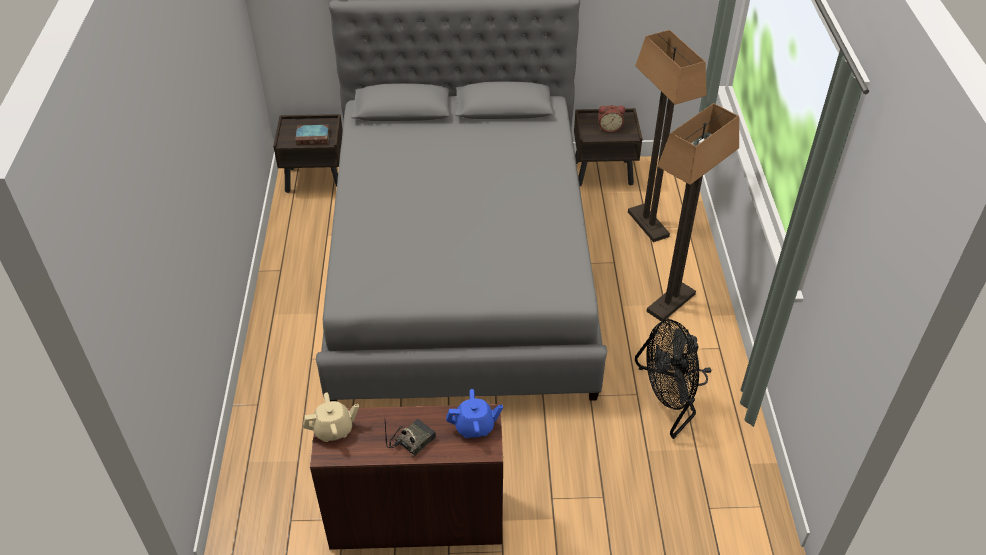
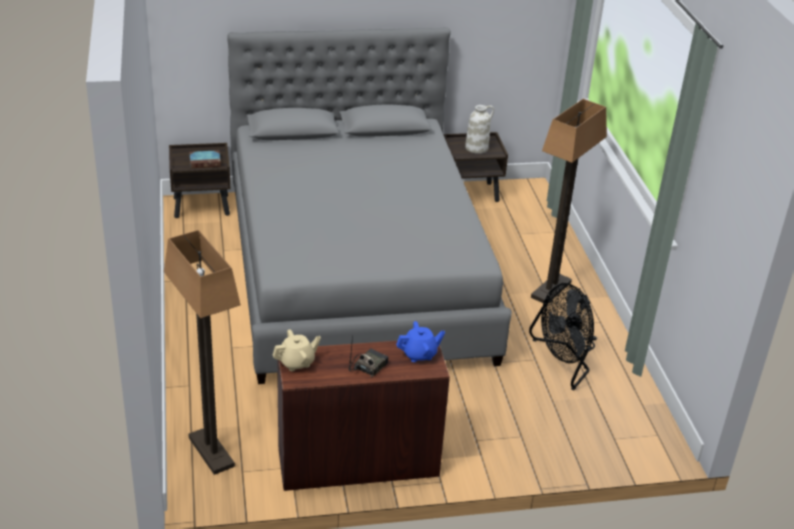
camera: 10 degrees left, 10 degrees down
(609, 128) = (477, 148): alarm clock -> white vase
(648, 224) = (519, 231): floor lamp -> floor lamp (212, 452)

